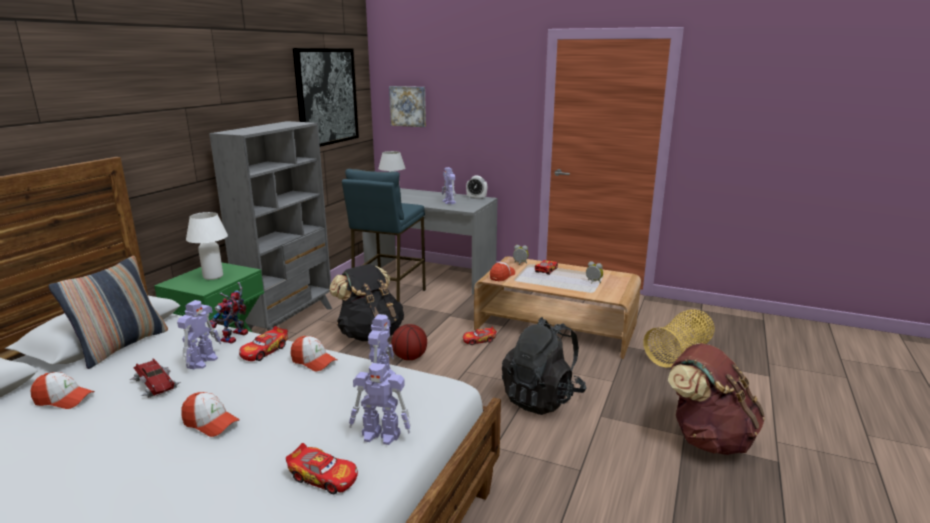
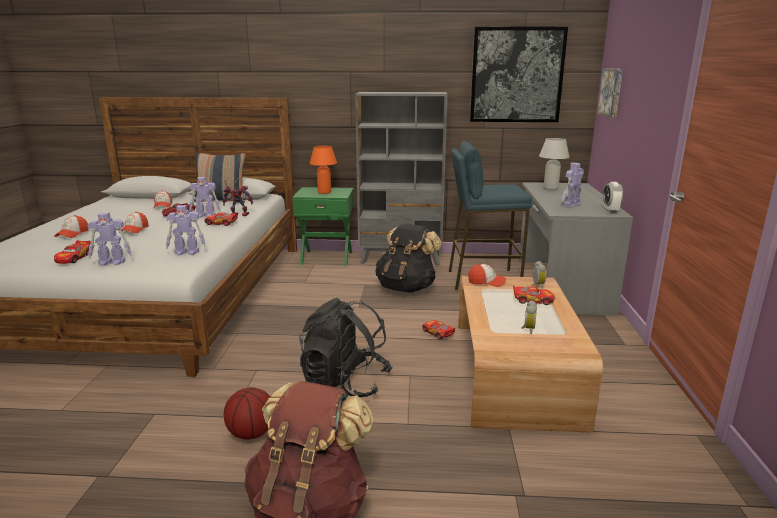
camera: 70 degrees right, 0 degrees up
(213, 276) = (324, 192): white table lamp -> orange table lamp
(314, 361) = (209, 235): cap -> cap (72, 234)
(382, 435) = (112, 262): toy robot -> toy robot turned 90 degrees counterclockwise
(409, 357) = (379, 310): basketball -> basketball (252, 433)
(679, 353) = (530, 478): basket -> none

